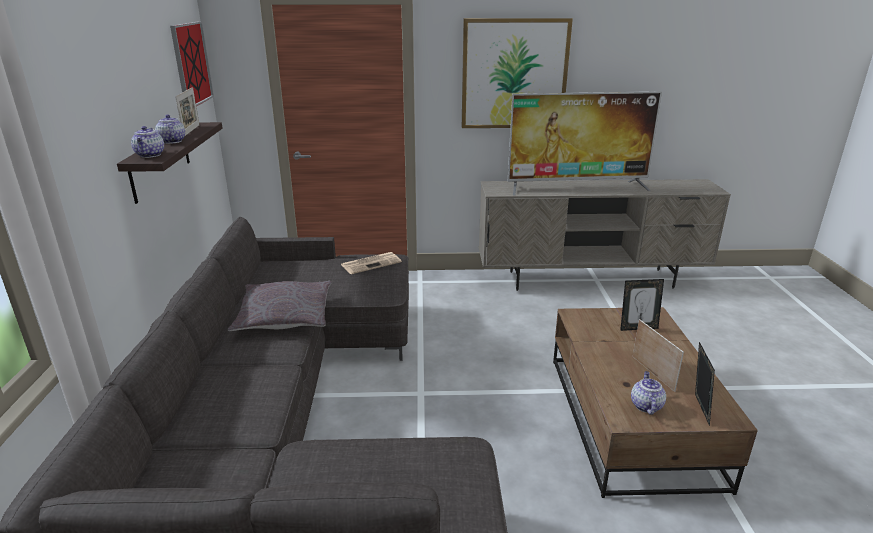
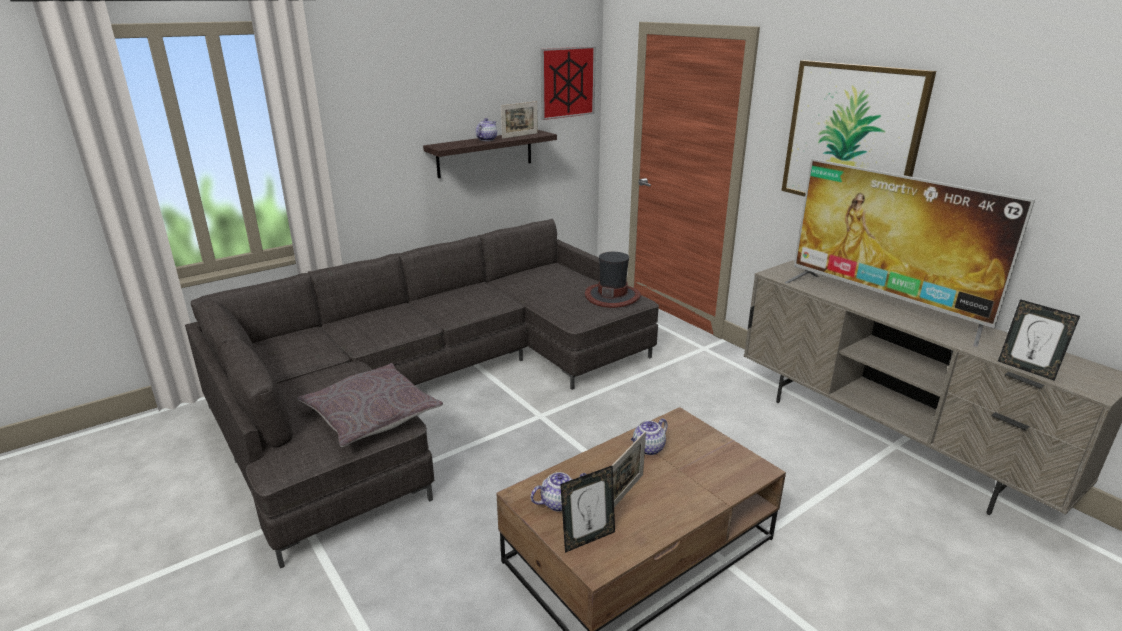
camera: 55 degrees right, 0 degrees up
(150, 155) = (449, 145): teapot -> teapot (648, 449)
(284, 316) = (491, 300): grey pillow -> grey pillow (371, 415)
(371, 263) = (612, 296): newspaper -> hat
(638, 327) = (708, 464): picture frame -> picture frame (1026, 369)

